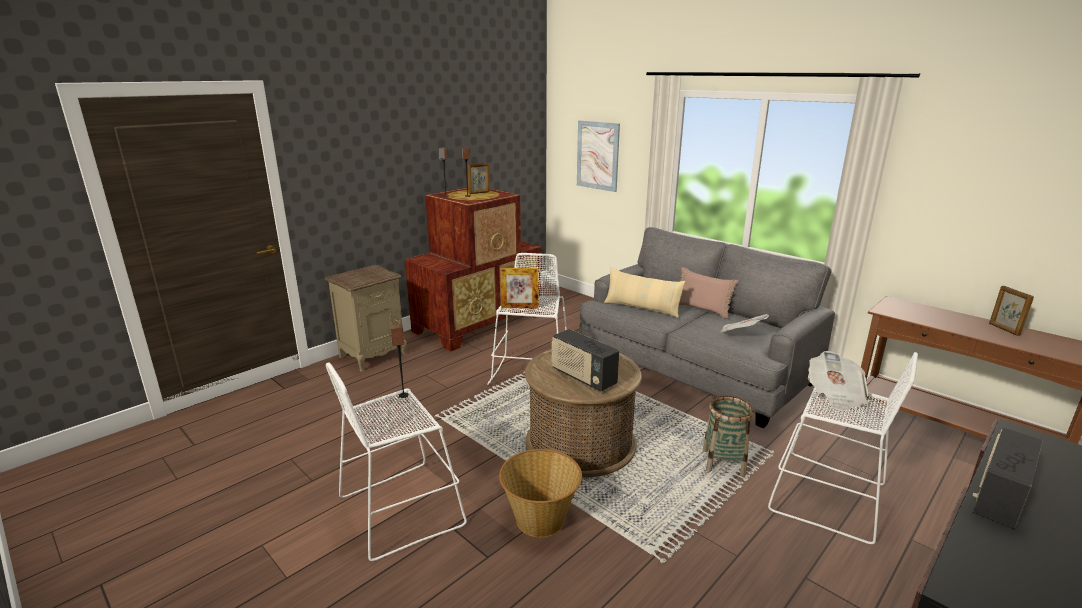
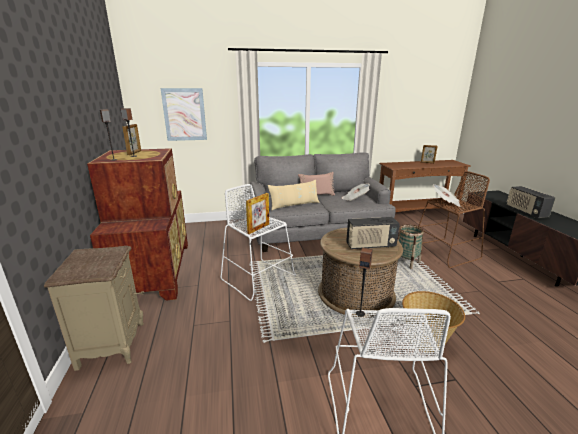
camera: 55 degrees left, 0 degrees up
(825, 496) = (445, 252): white stool -> brown stool

